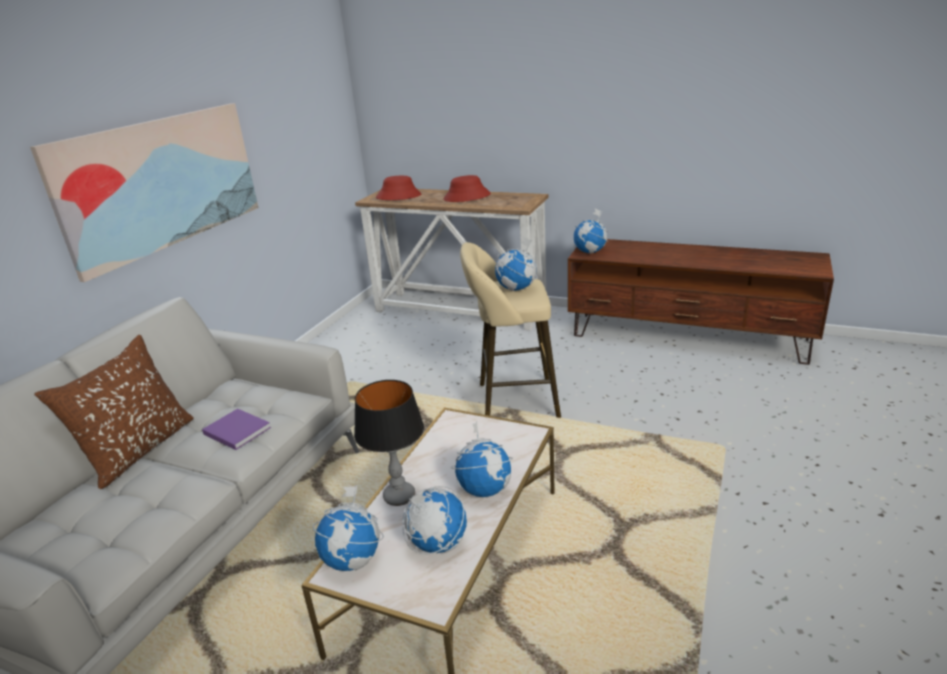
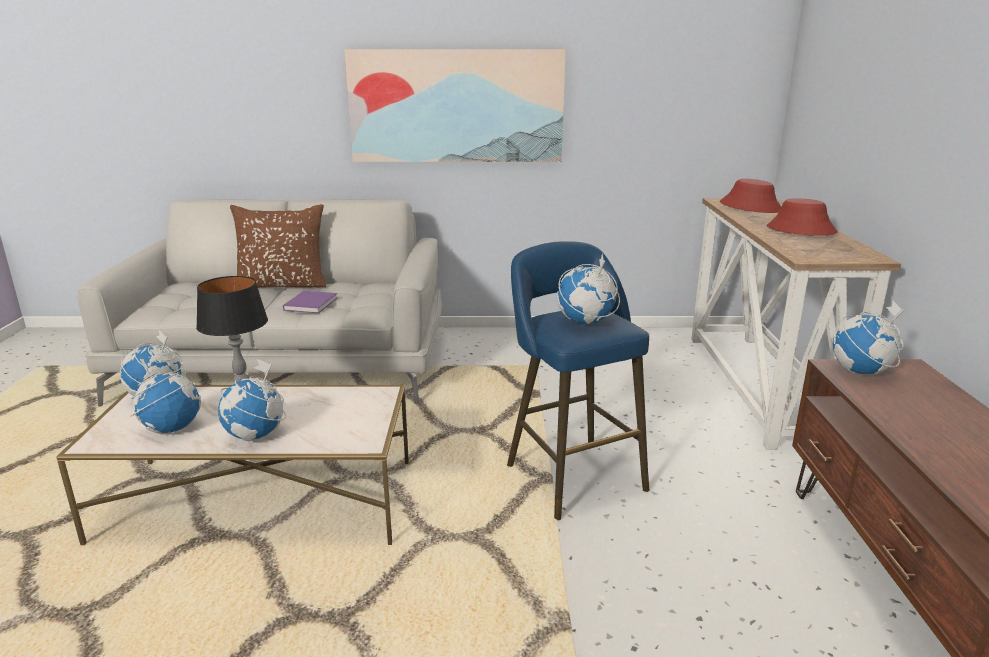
camera: 65 degrees right, 5 degrees down
(512, 401) = (571, 473): beige stool -> blue stool

